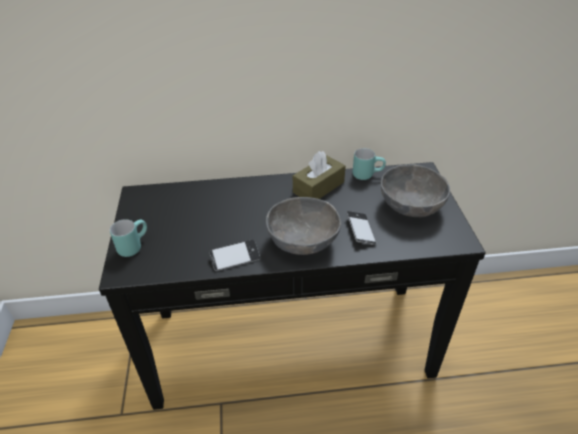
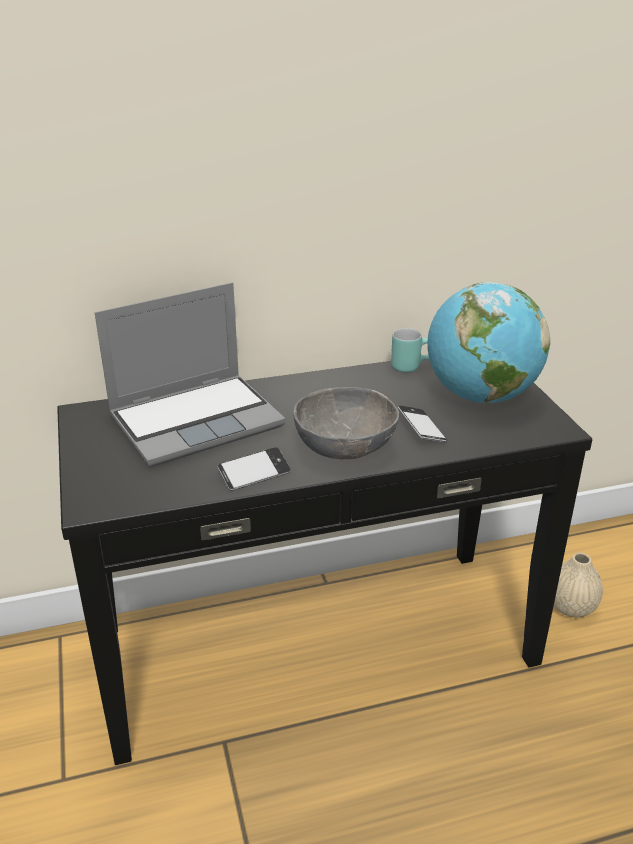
camera: 10 degrees left, 10 degrees down
(133, 245) = (98, 472): turquoise mug -> none
(209, 207) = (197, 420): none -> laptop
(318, 187) = (348, 385): brown tissue box -> none
(410, 206) = (480, 396): grey bowl -> globe
(466, 336) = (571, 607): none -> beige vase

